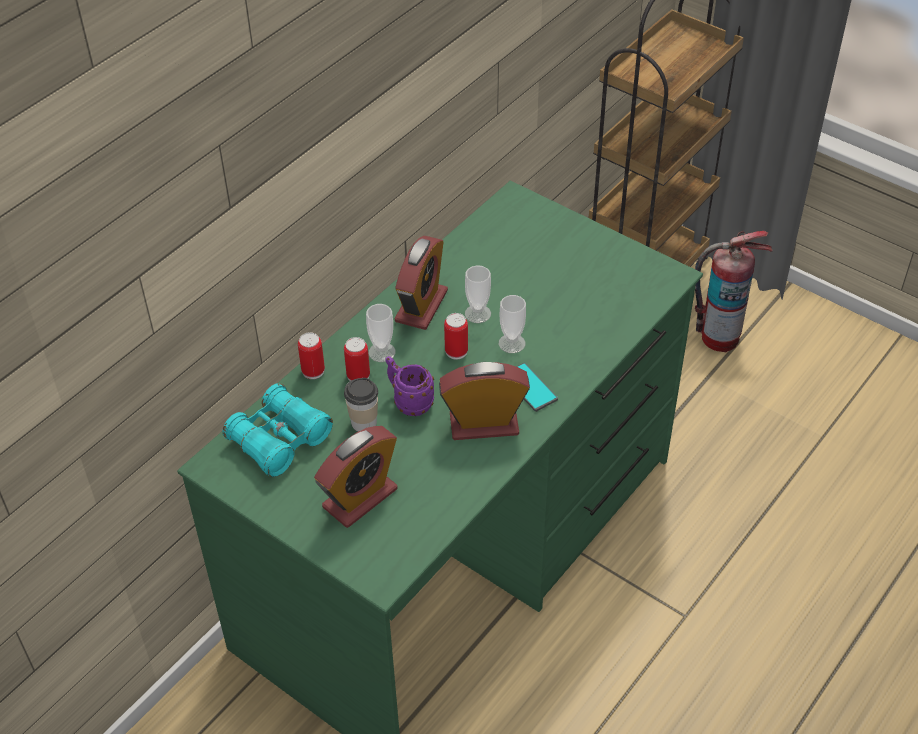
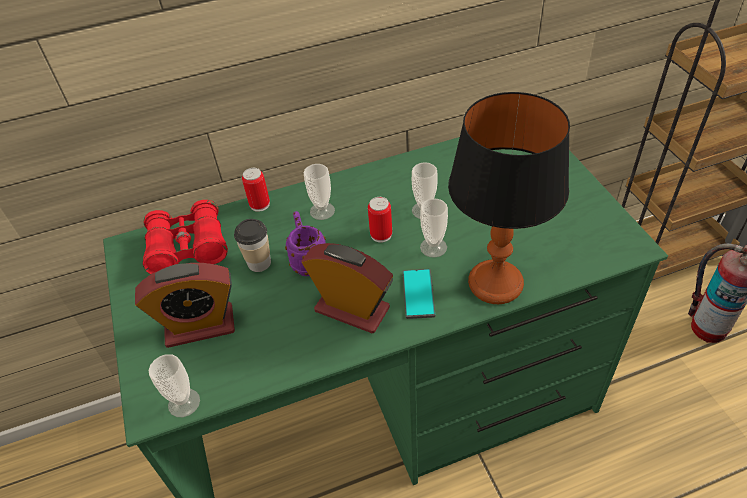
camera: 35 degrees right, 0 degrees up
(279, 440) = (188, 248): turquoise binoculars -> red binoculars
(358, 375) = (288, 222): can -> none
(405, 559) = (184, 403): none -> cup
(421, 306) = (383, 186): alarm clock -> none
(585, 351) = (495, 283): none -> table lamp

